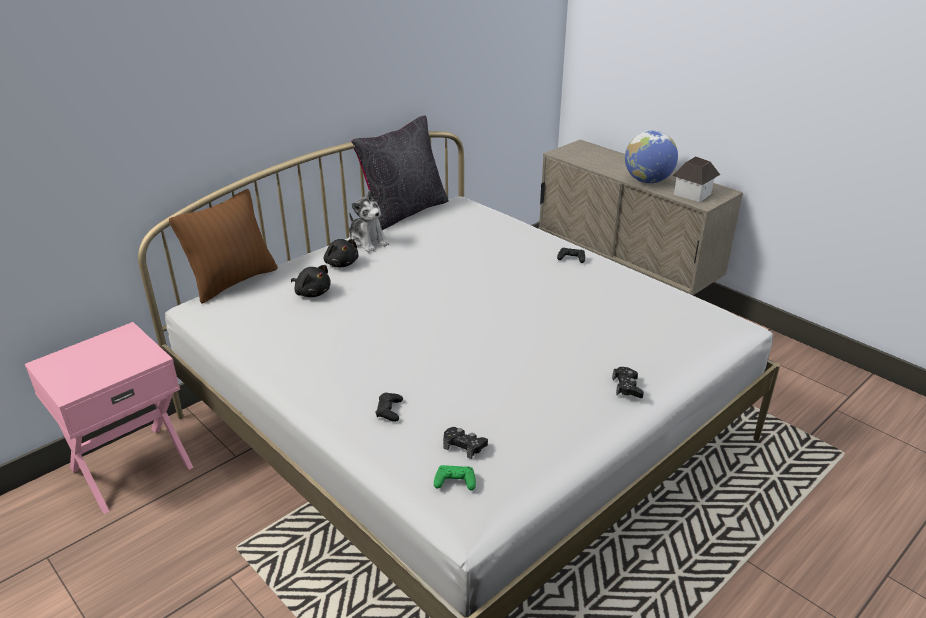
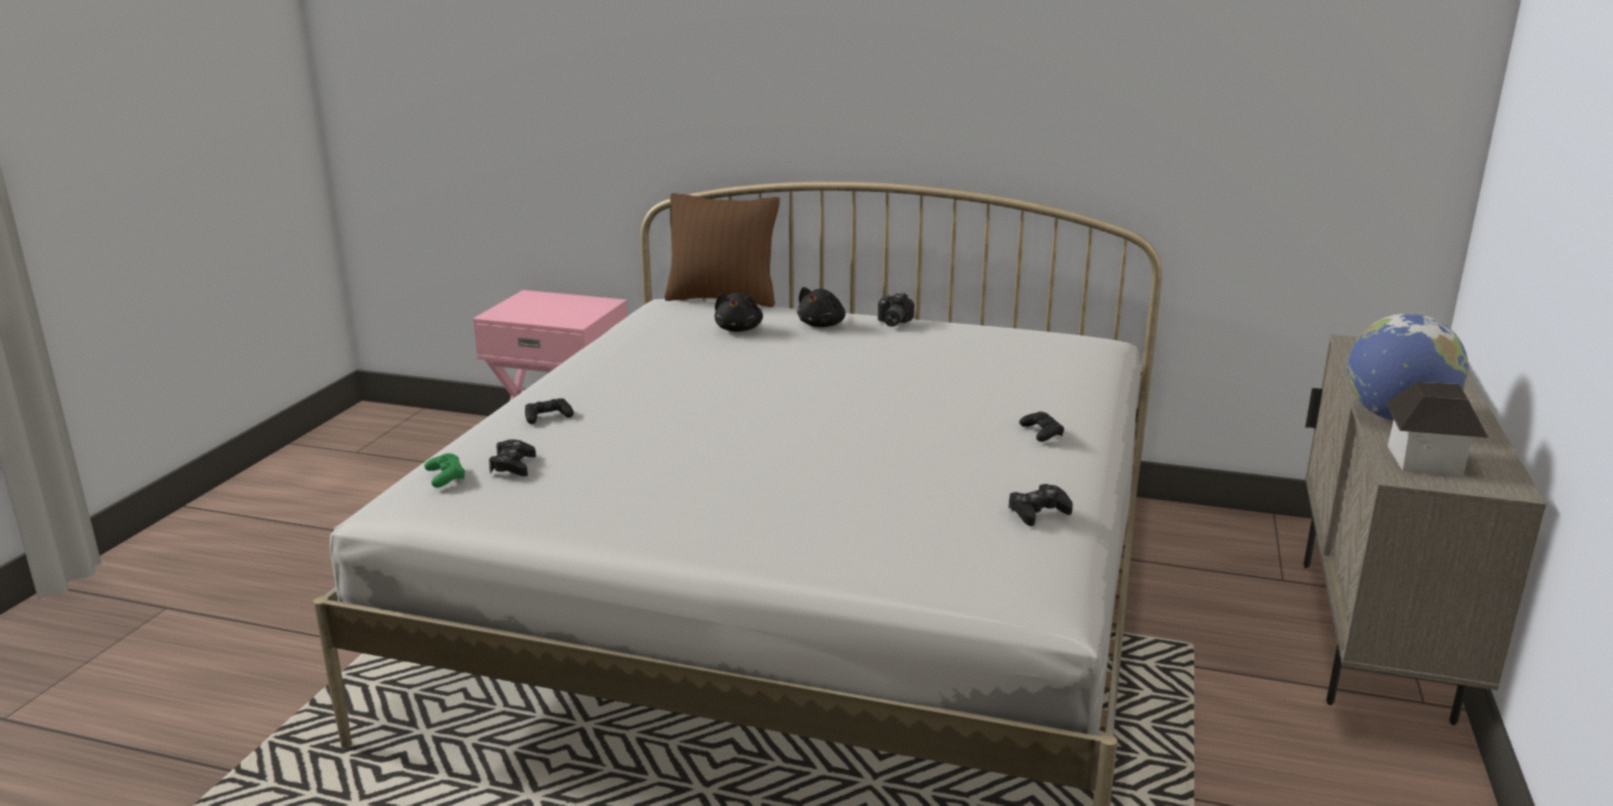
camera: 60 degrees right, 10 degrees down
(367, 242) = (891, 322): plush toy -> camera
(404, 212) = (1006, 321): black pillow -> none
(627, 387) = (729, 533): black game controller -> black game controller (1038, 512)

